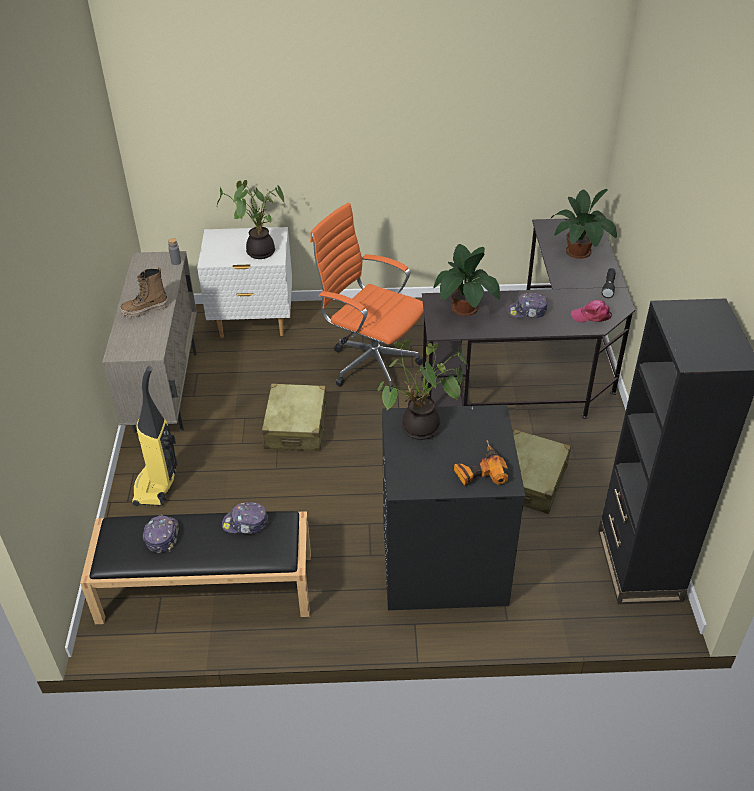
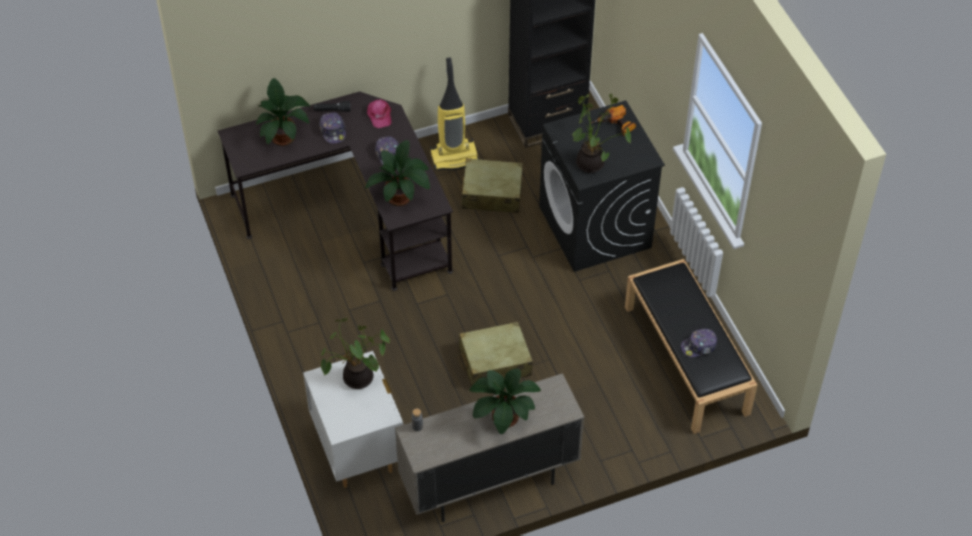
camera: 110 degrees left, 10 degrees up
(145, 310) = (503, 417): boot -> potted plant
(157, 486) = (606, 436): vacuum cleaner -> vacuum cleaner (454, 157)
(245, 523) = (662, 301): cap -> cap (333, 131)
(370, 363) = (387, 333): orange office chair -> none

